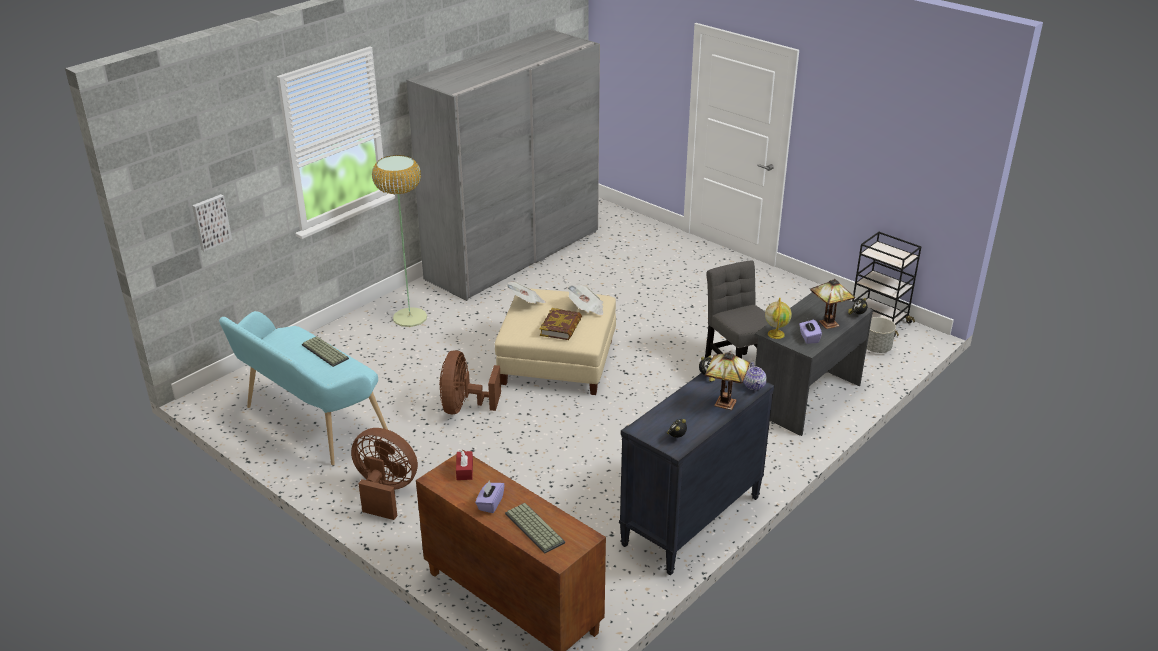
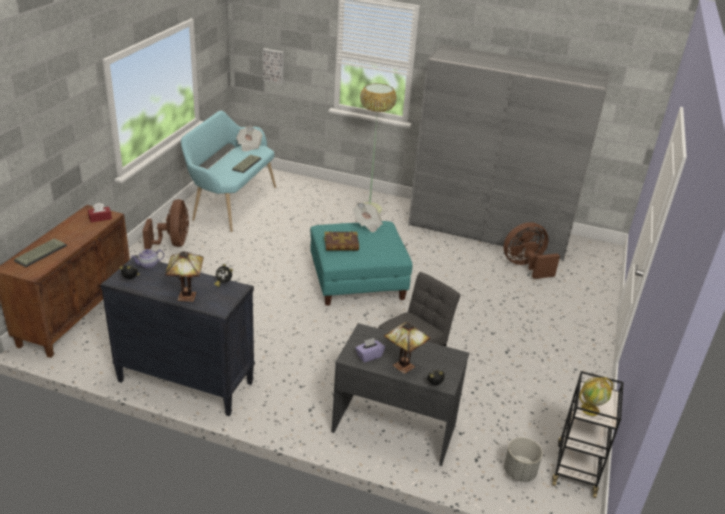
camera: 65 degrees right, 0 degrees up
(464, 407) = (277, 252): brown fan -> brown fan (526, 266)
(490, 504) = (65, 233): purple tissue box -> none
(557, 362) = (357, 279): beige ottoman -> turquoise ottoman
(586, 308) = (377, 251): newspaper -> newspaper (249, 145)
(754, 386) = (219, 308): teapot -> teapot (148, 265)
(775, 334) = (363, 335): globe -> globe (590, 409)

